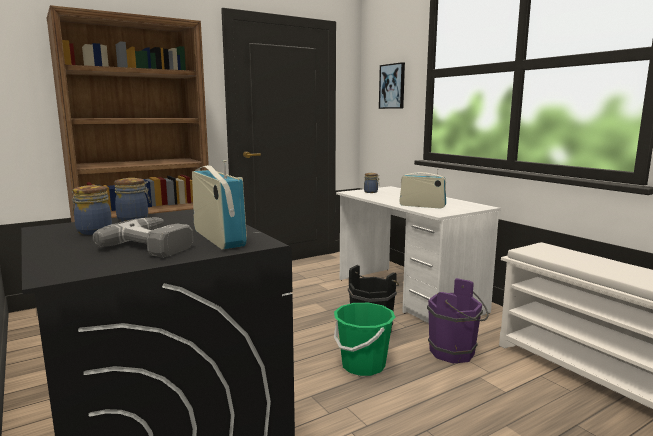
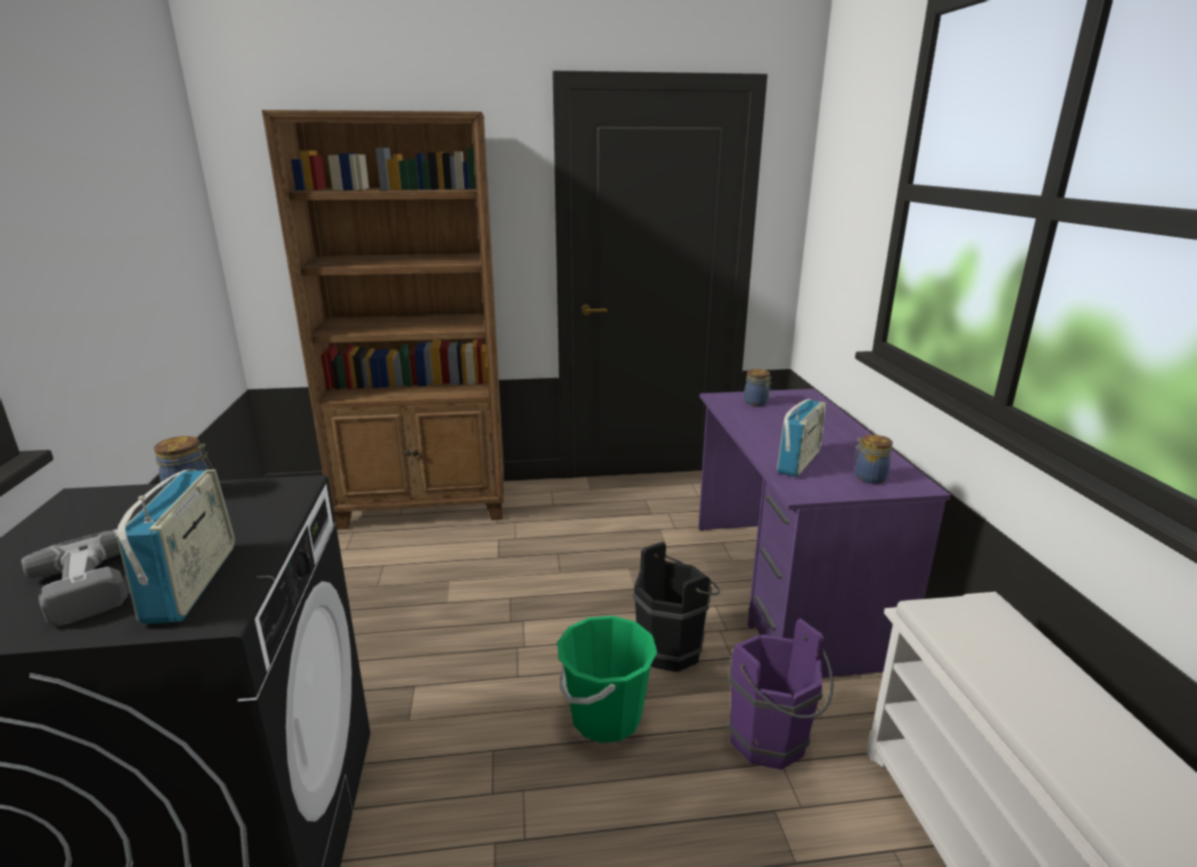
camera: 25 degrees right, 10 degrees up
(93, 231) = (105, 520): jar -> jar (868, 477)
(392, 86) = (849, 203): picture -> none
(408, 295) = (786, 589): white desk -> purple desk
(422, 206) = (798, 462): radio -> radio turned 75 degrees clockwise

